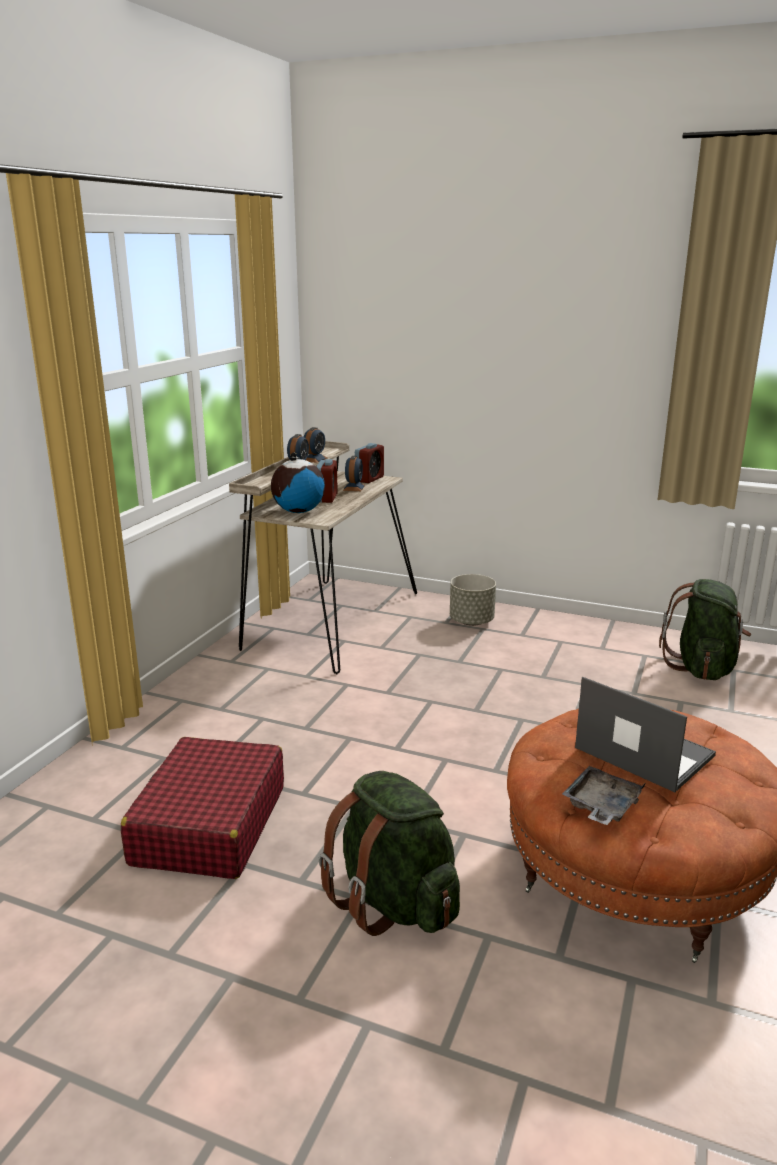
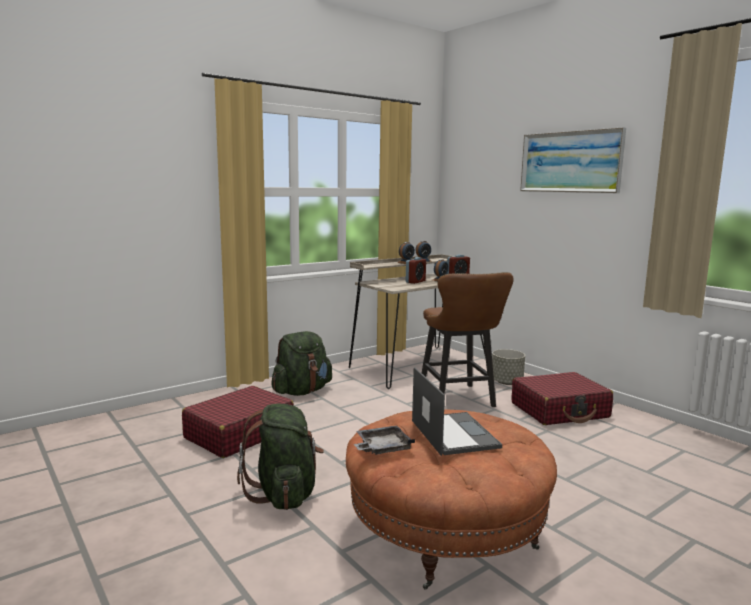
camera: 30 degrees right, 10 degrees down
(298, 511) = (388, 284): globe -> none
(448, 669) = (459, 401): none -> brown stool
(538, 301) = (570, 162): none -> picture
(571, 649) = (560, 410): none -> red suitcase
(702, 668) = (656, 443): green backpack -> green backpack (302, 391)

